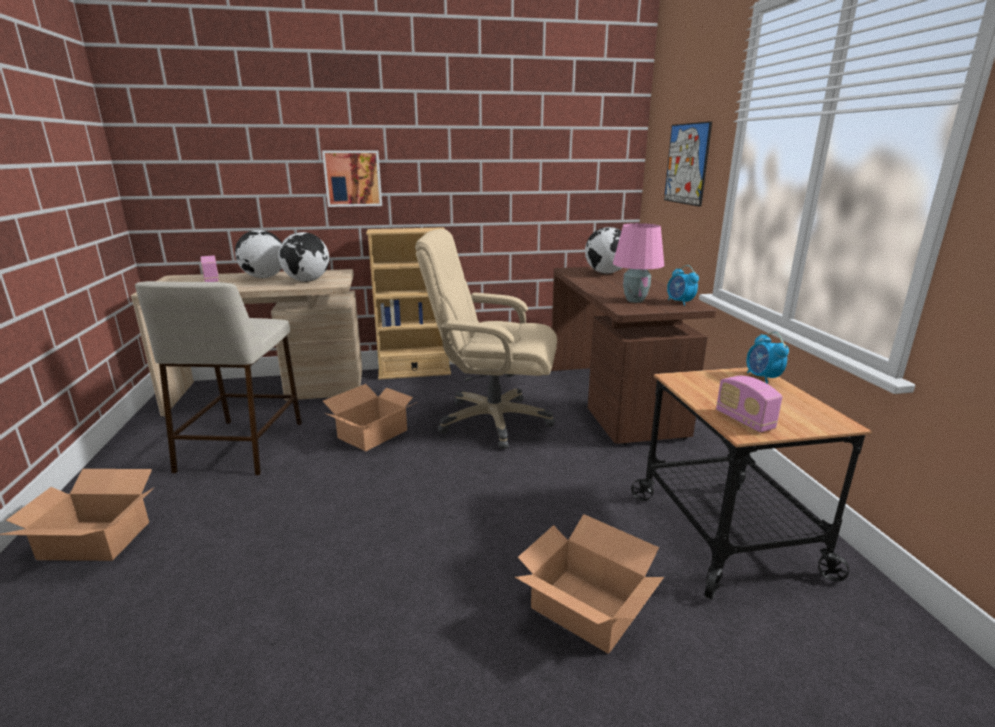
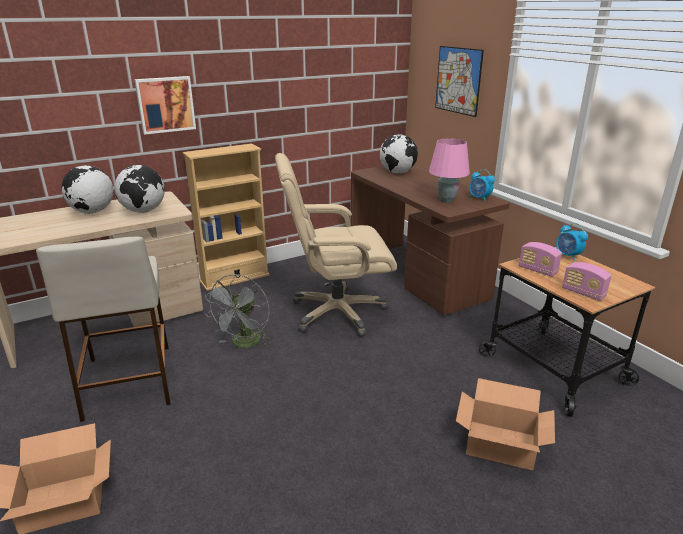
camera: 20 degrees left, 5 degrees up
(211, 280) = (39, 222): radio -> radio (537, 270)
(373, 434) = (244, 344): cardboard box -> grey fan

